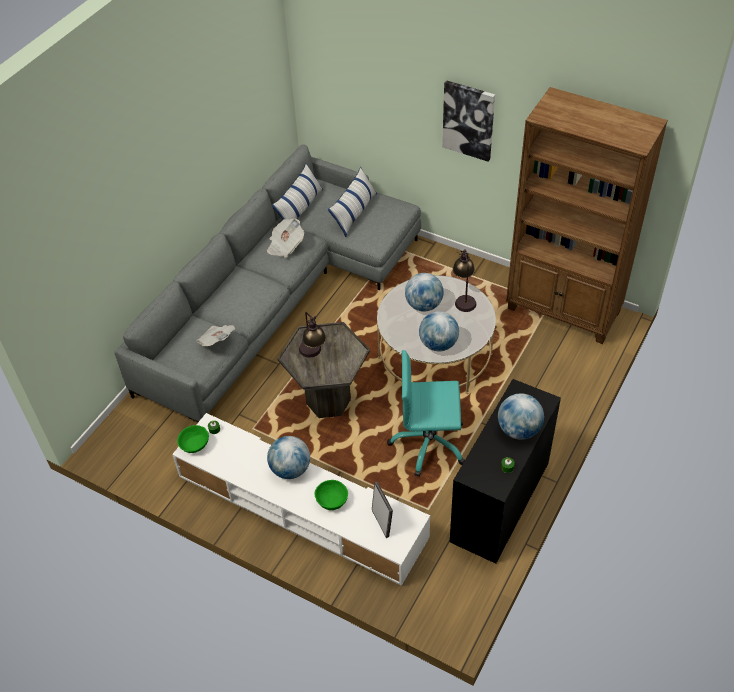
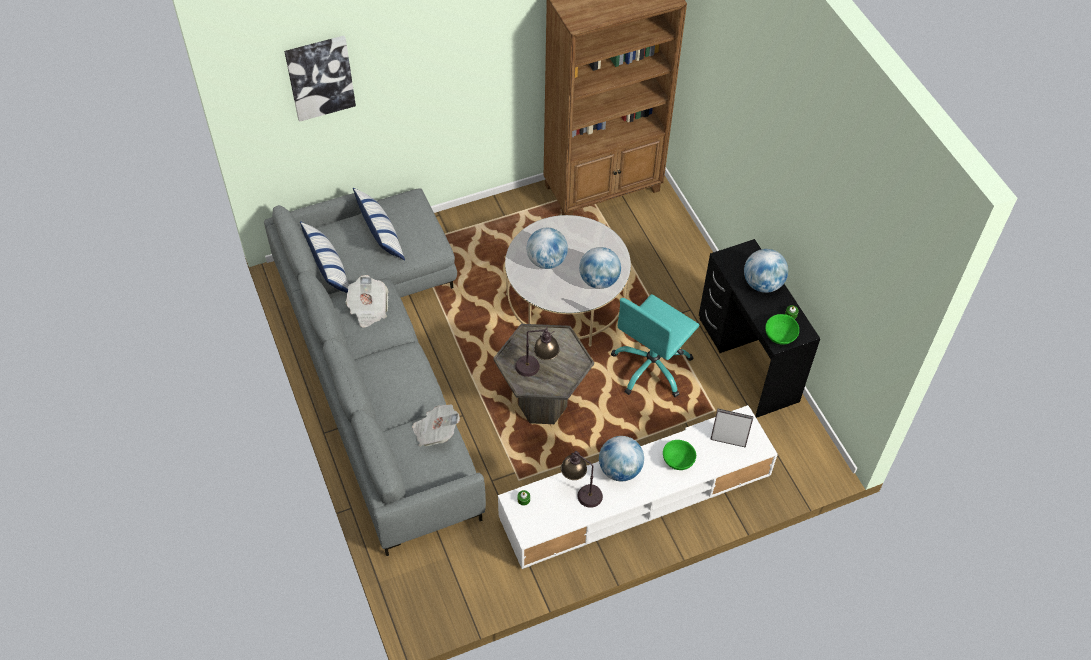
camera: 55 degrees left, 5 degrees up
(195, 444) = (527, 524): green bowl -> green bowl (779, 335)
(463, 298) = (565, 231): table lamp -> table lamp (581, 491)
(468, 120) = (461, 72): picture -> picture (320, 77)

